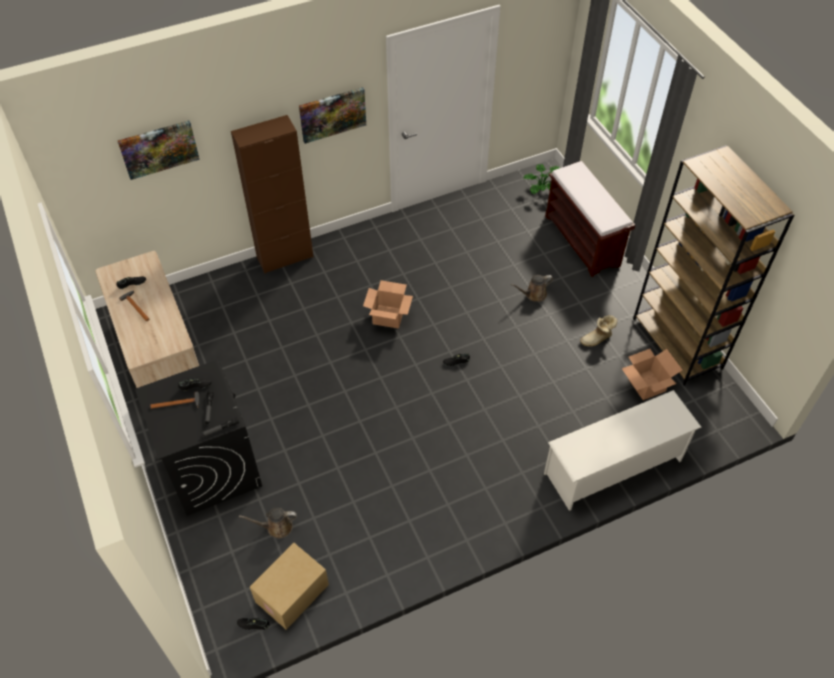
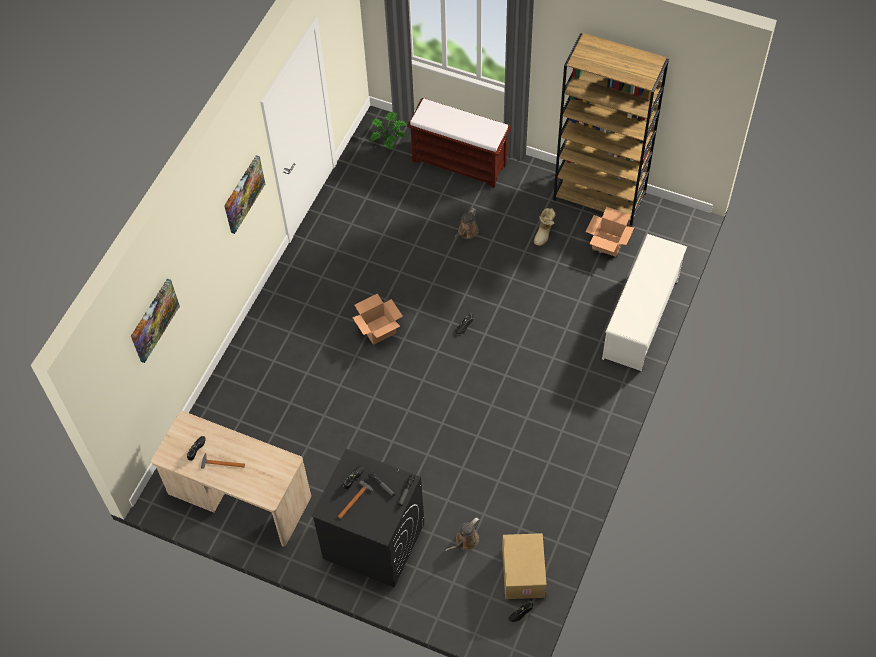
camera: 40 degrees left, 5 degrees up
(285, 257) = (244, 343): brown cabinet -> none

